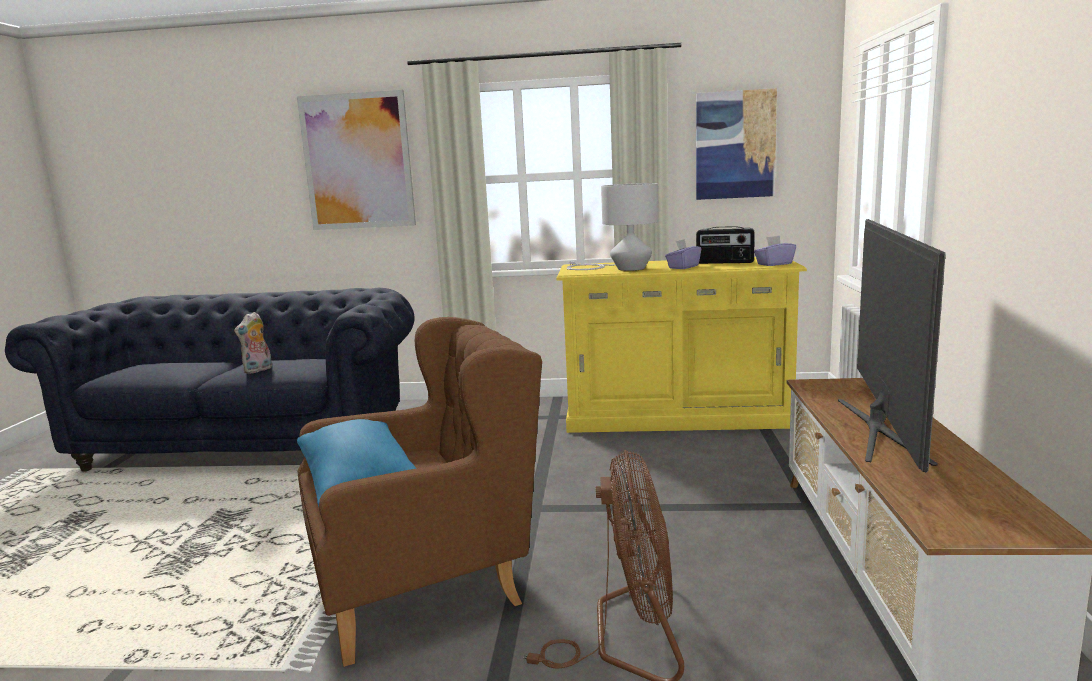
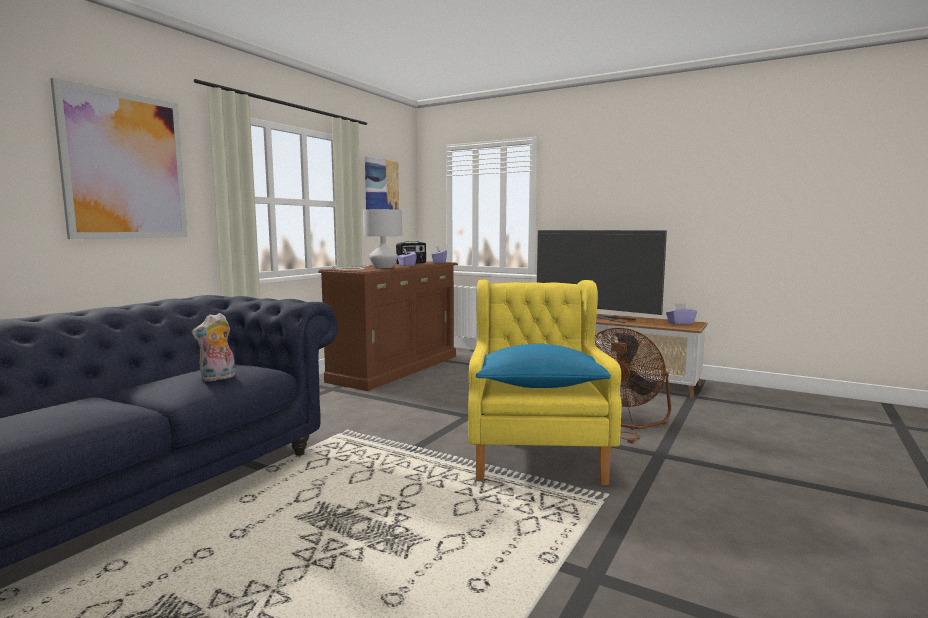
camera: 65 degrees left, 5 degrees down
(258, 370) = (218, 378): plush toy -> plush toy turned 75 degrees clockwise
(426, 586) = (536, 454): brown armchair -> yellow armchair
(677, 416) = (396, 368): yellow cabinet -> brown cabinet
(995, 514) = (680, 323): none -> purple tissue box

